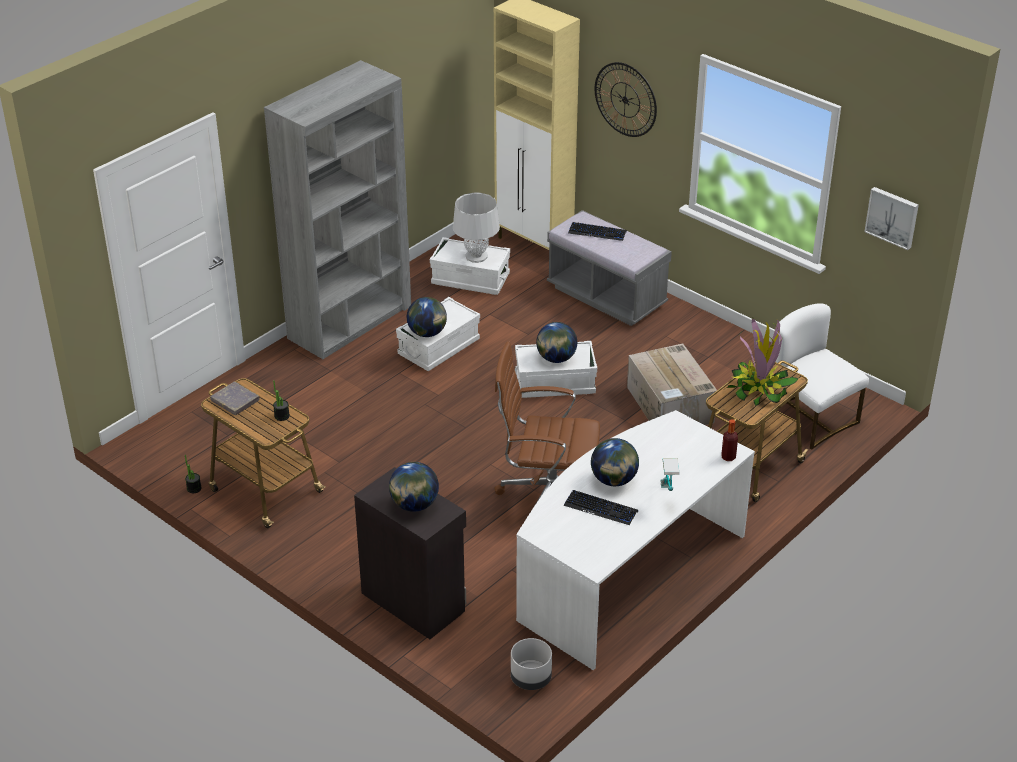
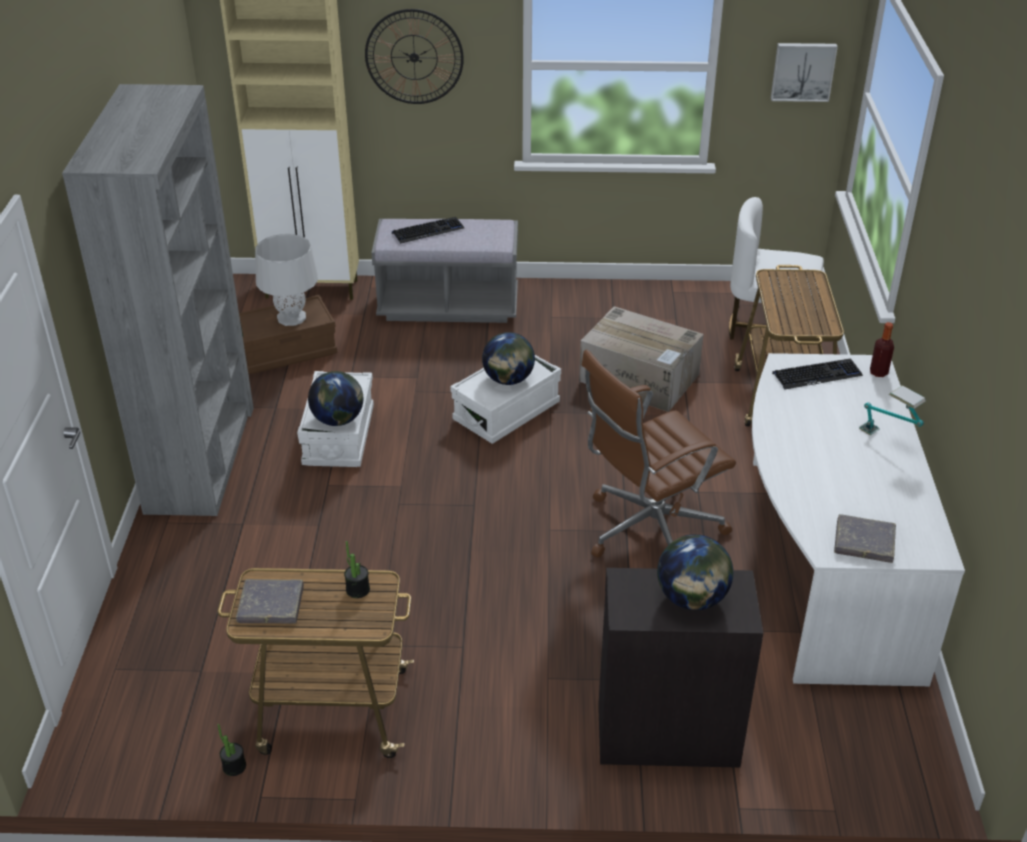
camera: 40 degrees left, 0 degrees up
(470, 279) = (286, 351): white storage box -> brown storage box
(531, 679) = (891, 738): grey planter -> none
(563, 537) = (864, 542): none -> grey book
(601, 508) = (851, 489): keyboard -> keyboard (817, 375)
(614, 480) = (819, 452): globe -> none
(758, 389) = (798, 299): potted plant -> none

